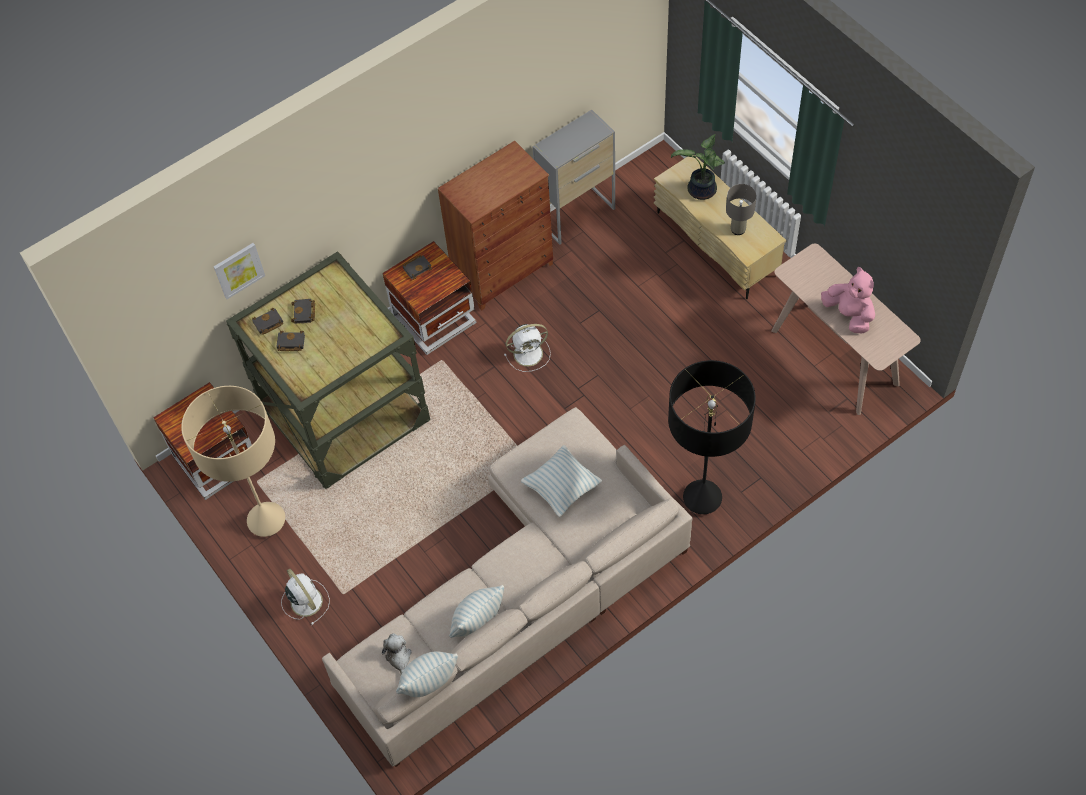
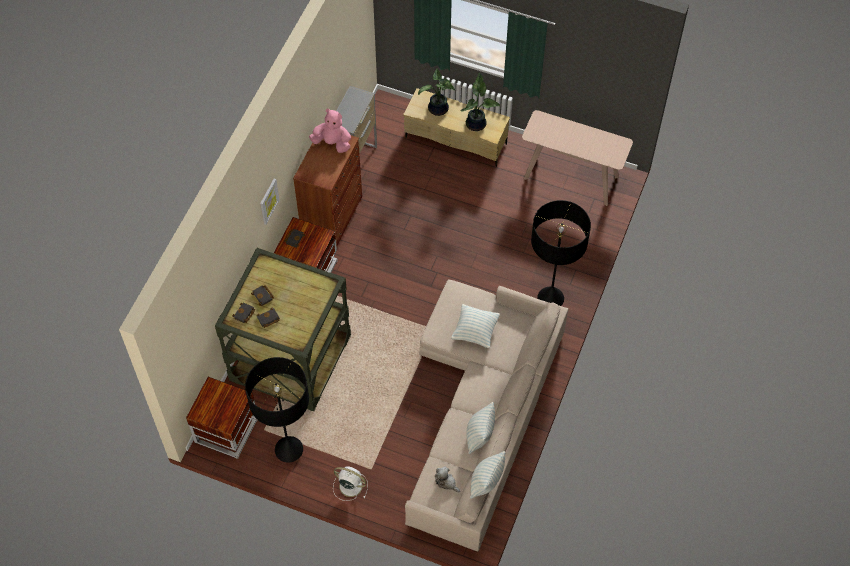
camera: 35 degrees left, 0 degrees up
(238, 270) = (216, 285): picture -> picture (268, 201)
(267, 521) = (289, 451): beige floor lamp -> black floor lamp
(529, 353) = (385, 263): white fan -> none
(738, 229) = (477, 123): grey table lamp -> potted plant
(849, 314) = (582, 144): pink plush toy -> pink plush toy (332, 143)

